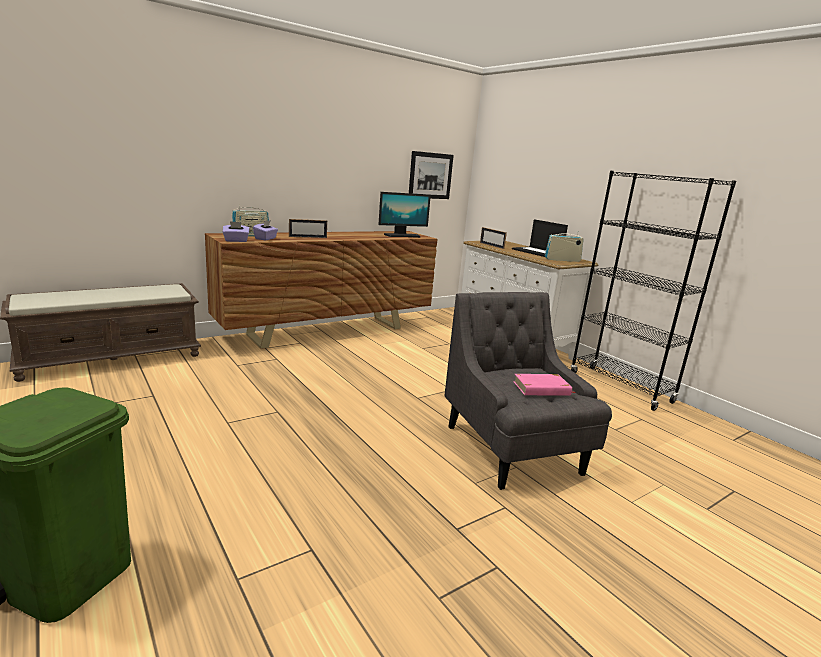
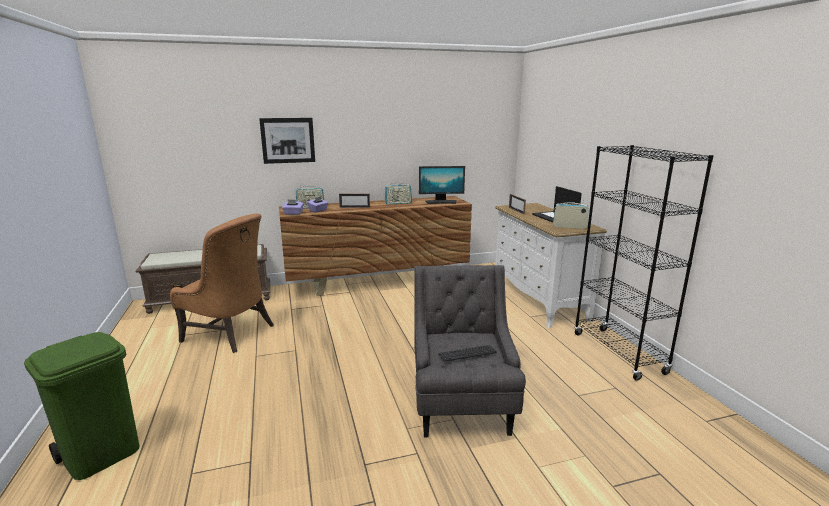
camera: 20 degrees right, 0 degrees up
(170, 398) = (230, 333): none -> brown chair
(354, 235) = (398, 203): none -> radio
(430, 175) = (474, 147): picture -> picture (288, 140)
(541, 388) = (467, 354): pink book -> keyboard

